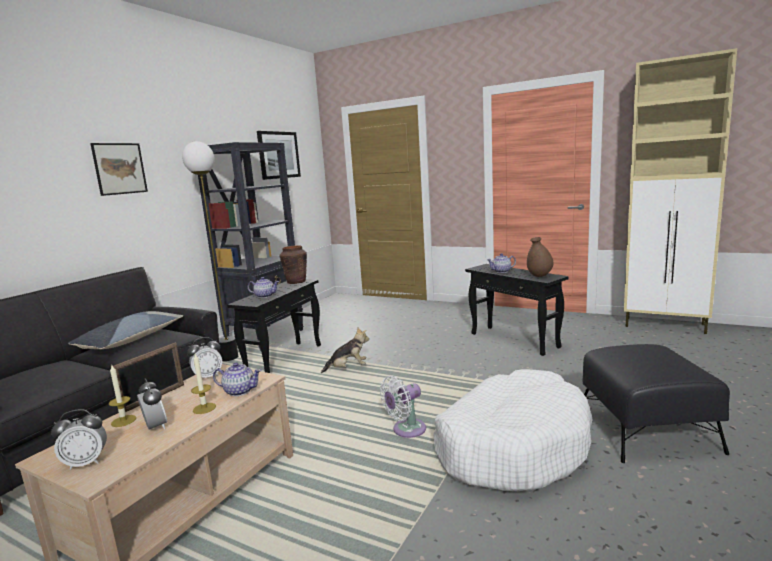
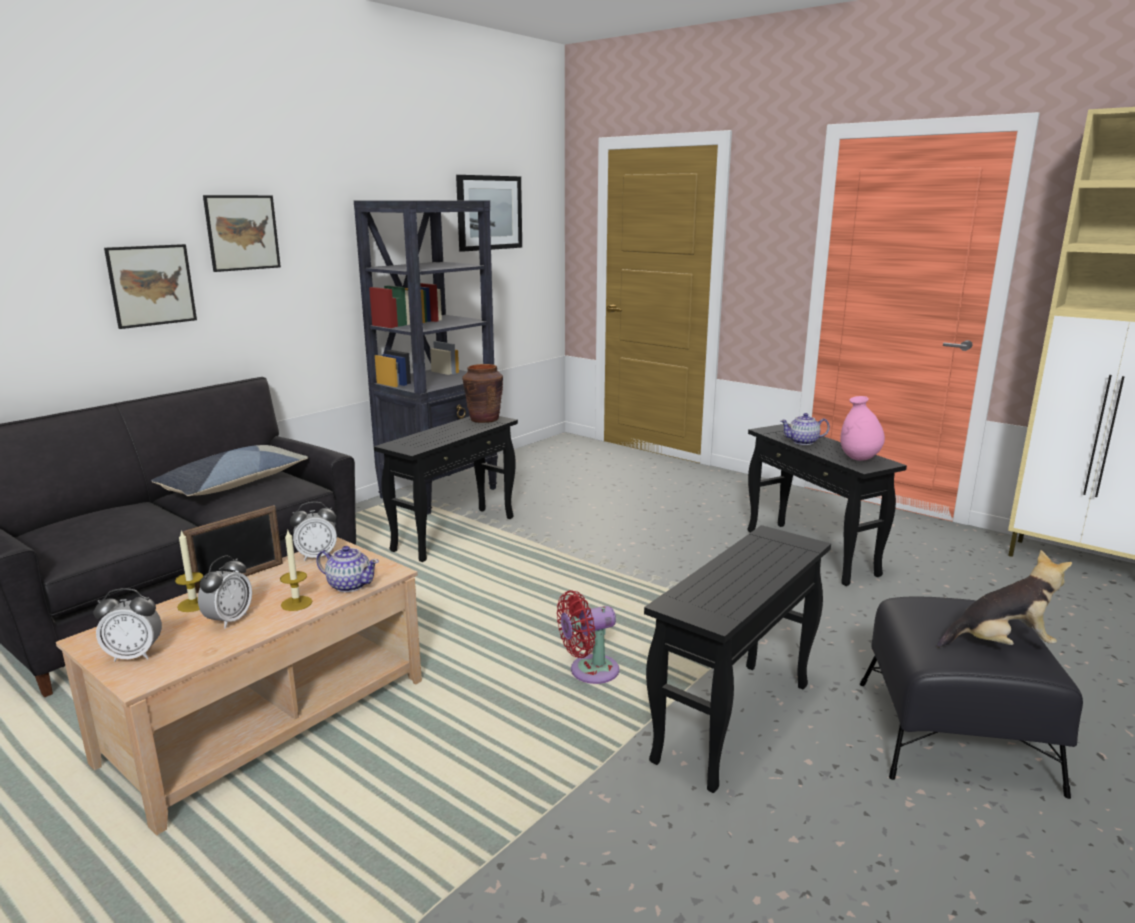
camera: 10 degrees right, 5 degrees up
(56, 206) = (151, 285): none -> picture
(155, 427) = (229, 620): alarm clock -> alarm clock turned 45 degrees clockwise
(228, 357) = (379, 518): floor lamp -> none
(264, 296) = (430, 439): teapot -> none
(348, 368) = (540, 561): plush toy -> plush toy (1000, 644)
(406, 430) = (589, 671): white fan -> red fan
(512, 445) = (734, 722): white dog bed -> black side table
(539, 276) = (859, 459): brown vase -> pink vase

